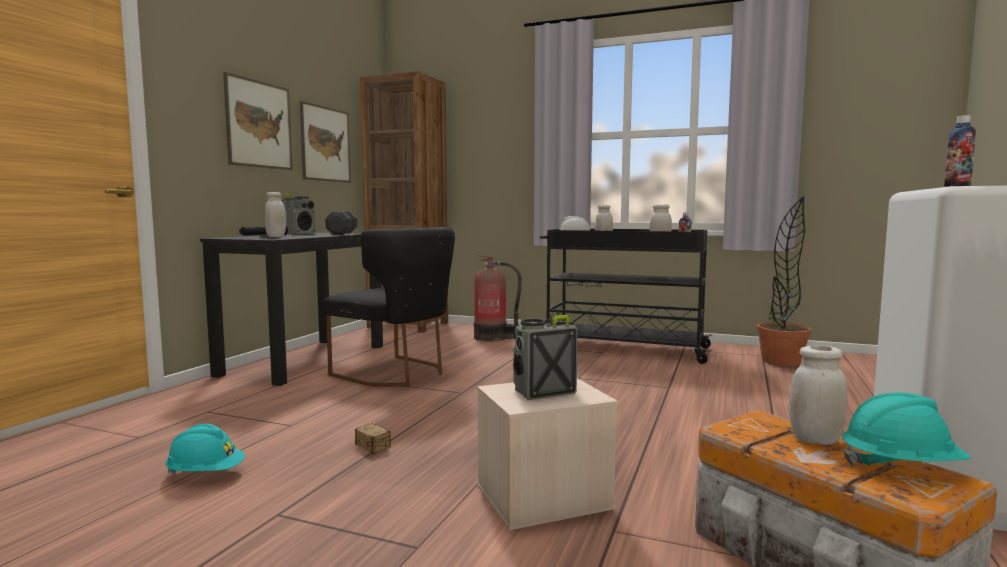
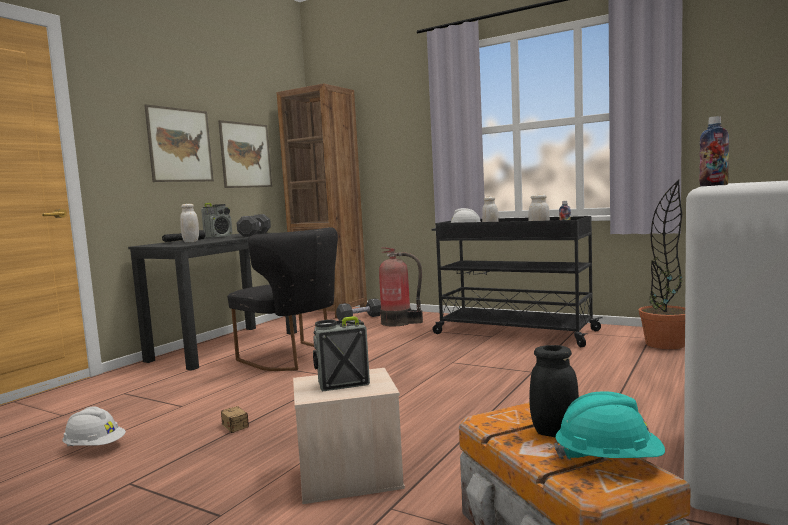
camera: 10 degrees right, 0 degrees up
(206, 474) = (95, 447): turquoise hard hat -> white hard hat
(446, 333) = (360, 318): none -> black dumbbell
(815, 440) = (554, 432): white jar -> black jar

